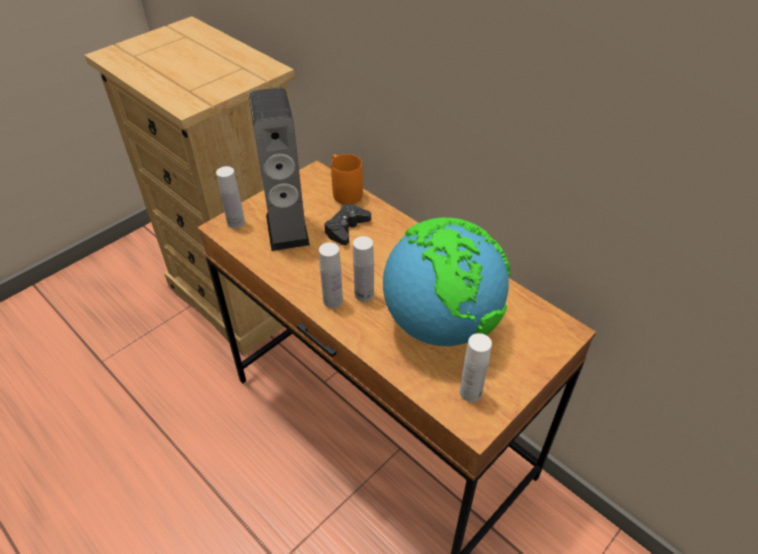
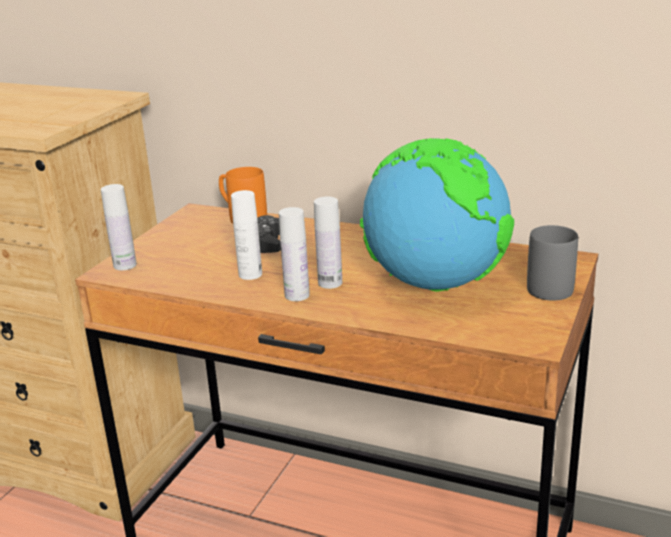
camera: 20 degrees left, 20 degrees down
(287, 229) = (195, 257): speaker -> none
(470, 392) = (510, 322): white bottle -> white bottle (250, 274)
(528, 358) = (548, 285): none -> grey mug

